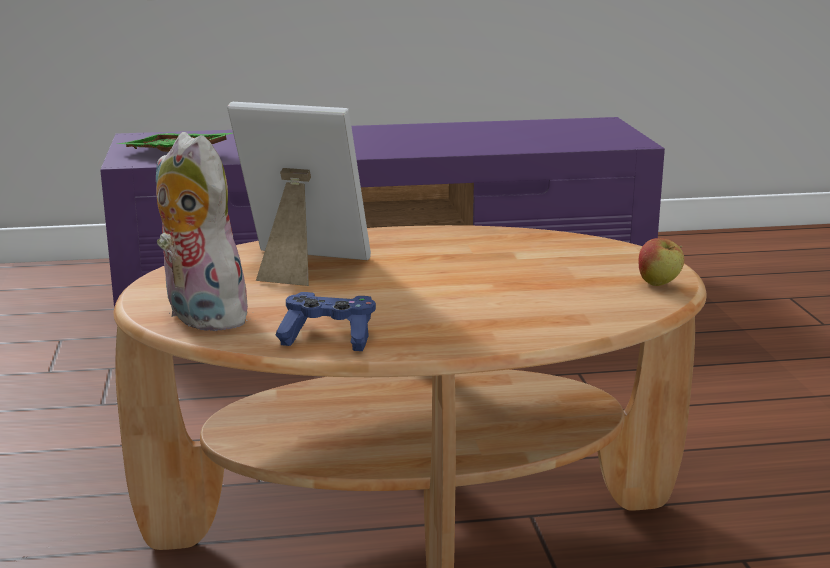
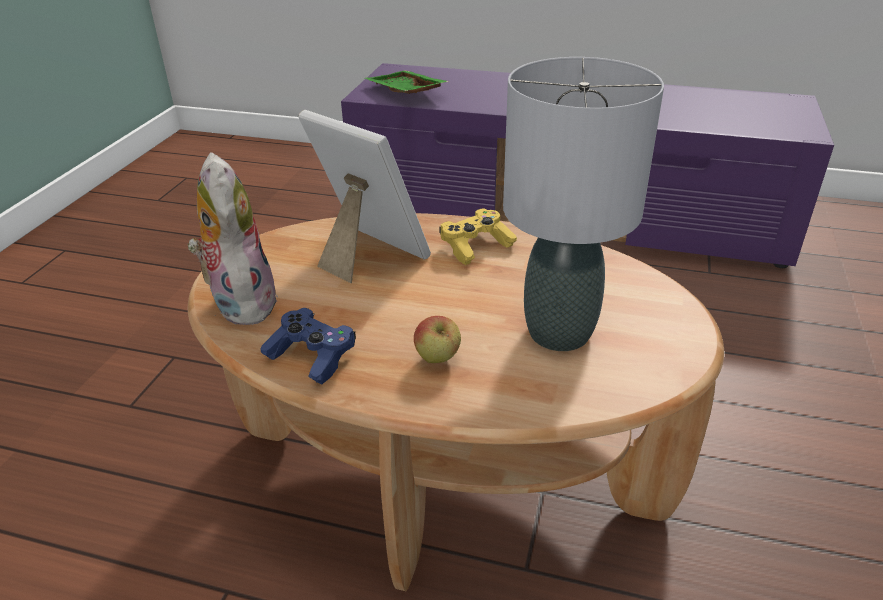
camera: 25 degrees right, 15 degrees up
(410, 245) = (476, 247): none -> yellow game controller
(551, 285) = (558, 333): none -> grey table lamp
(659, 284) = (665, 359): apple -> apple (438, 359)

